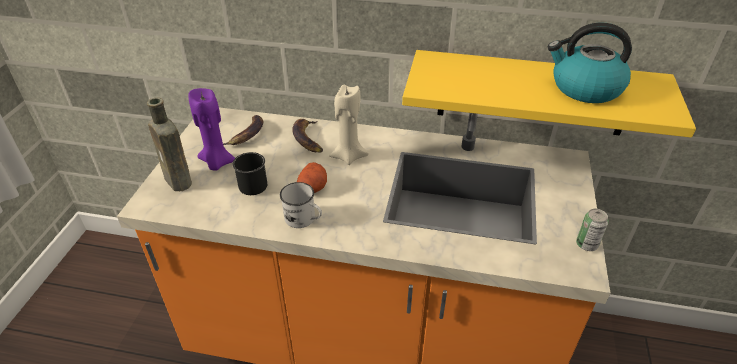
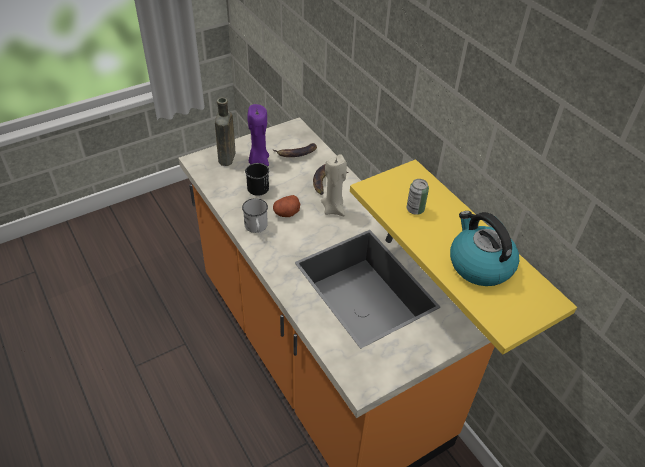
camera: 45 degrees right, 5 degrees up
(586, 244) = (391, 376): can -> can (415, 209)

